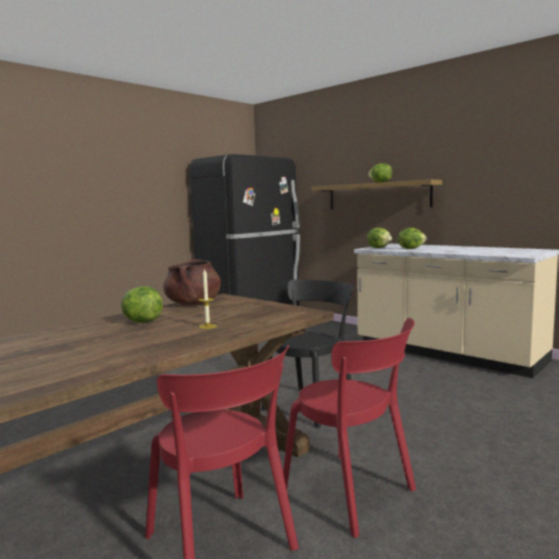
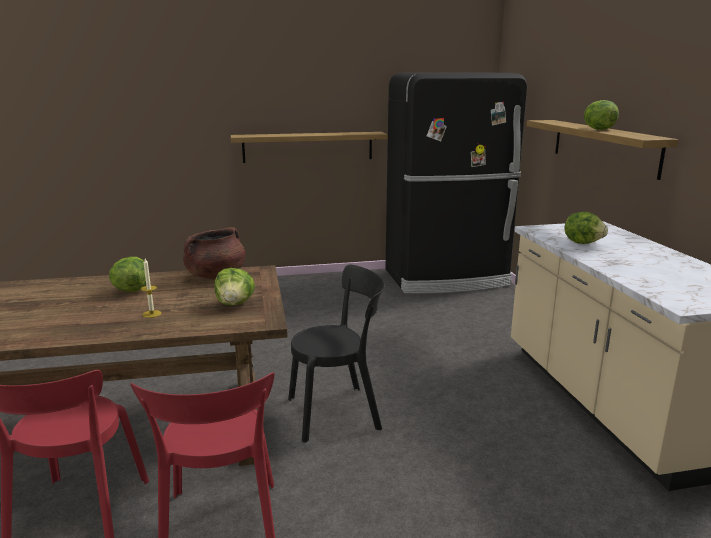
camera: 35 degrees right, 10 degrees up
(129, 221) = (308, 147): none -> shelf
(379, 248) = (551, 230): lettuce -> lettuce (235, 304)

